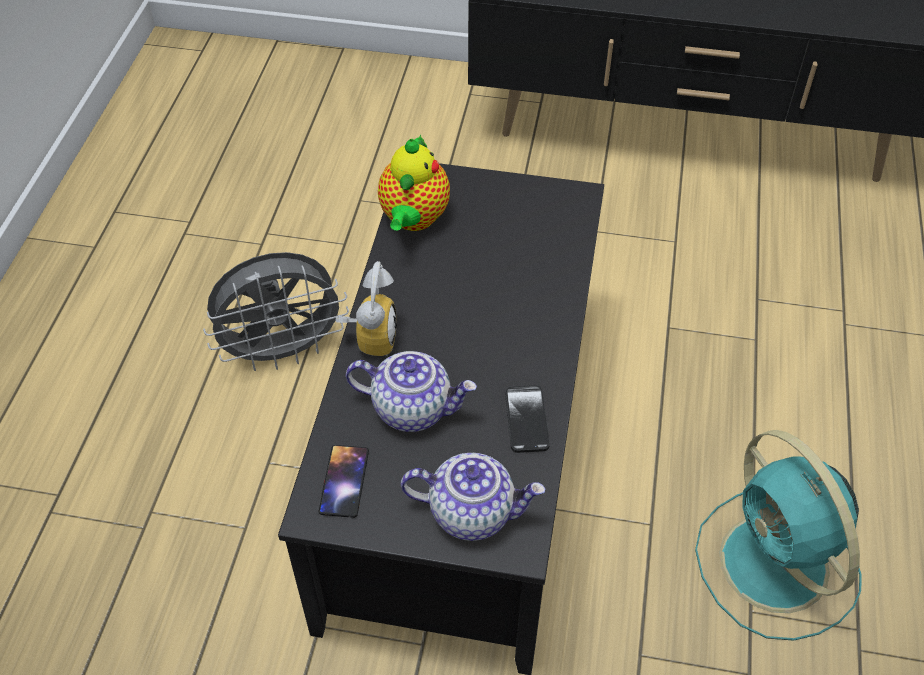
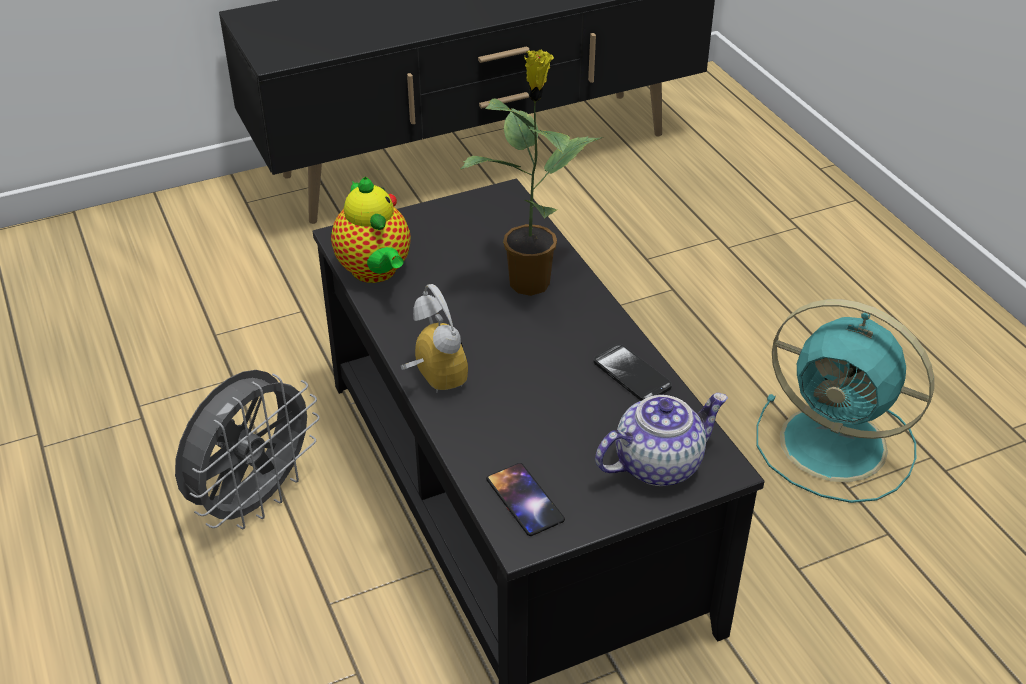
camera: 35 degrees left, 10 degrees down
(413, 408) = (527, 413): teapot -> none
(525, 288) = (530, 281): none -> potted plant

